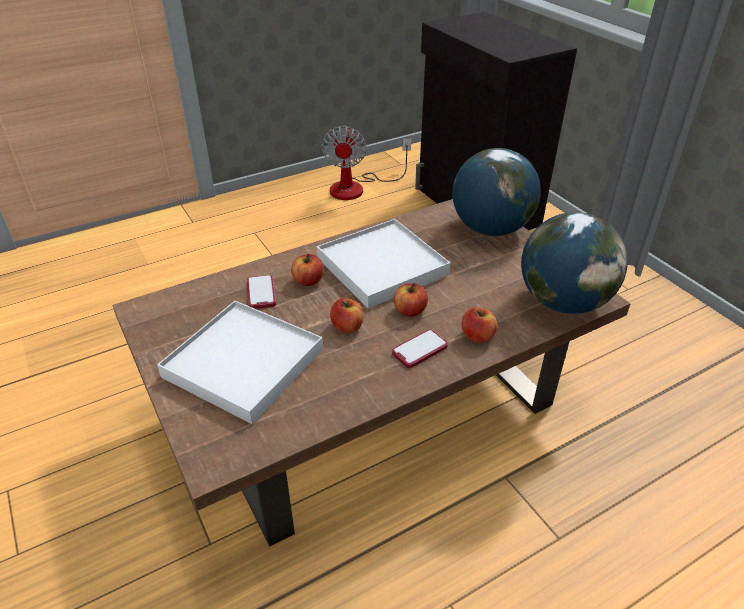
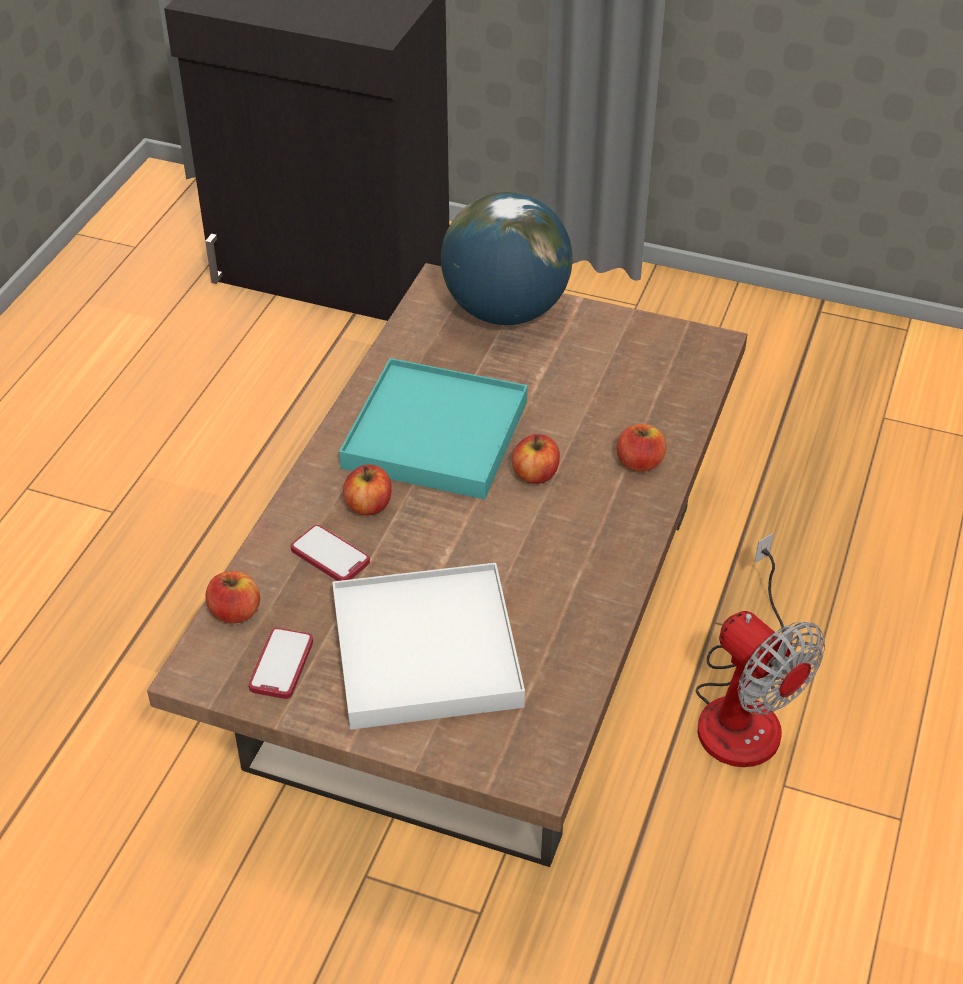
camera: 40 degrees left, 5 degrees up
(347, 327) = (489, 536): apple -> apple (235, 612)
(357, 187) = (109, 324): fan -> fan (743, 707)
(382, 266) = (435, 434): white tray -> turquoise tray
(419, 350) = (598, 515): phone -> phone (281, 665)
(562, 302) = (682, 370): globe -> none

